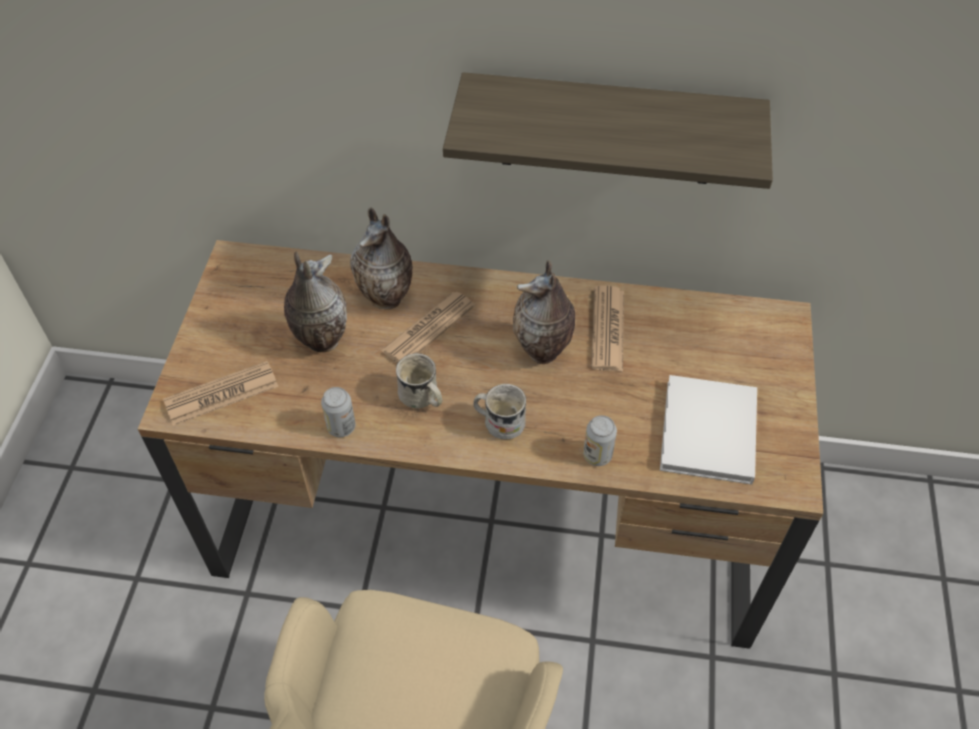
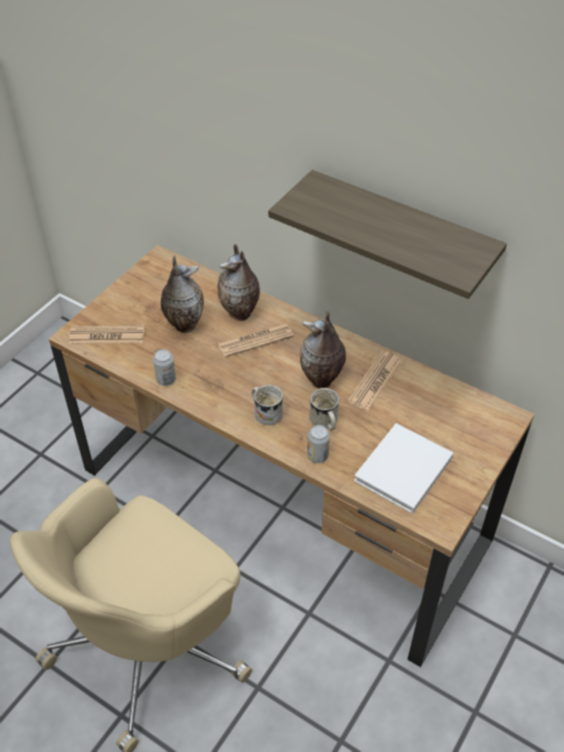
camera: 25 degrees right, 5 degrees down
(422, 399) = (225, 381): white mug -> white mug (325, 423)

